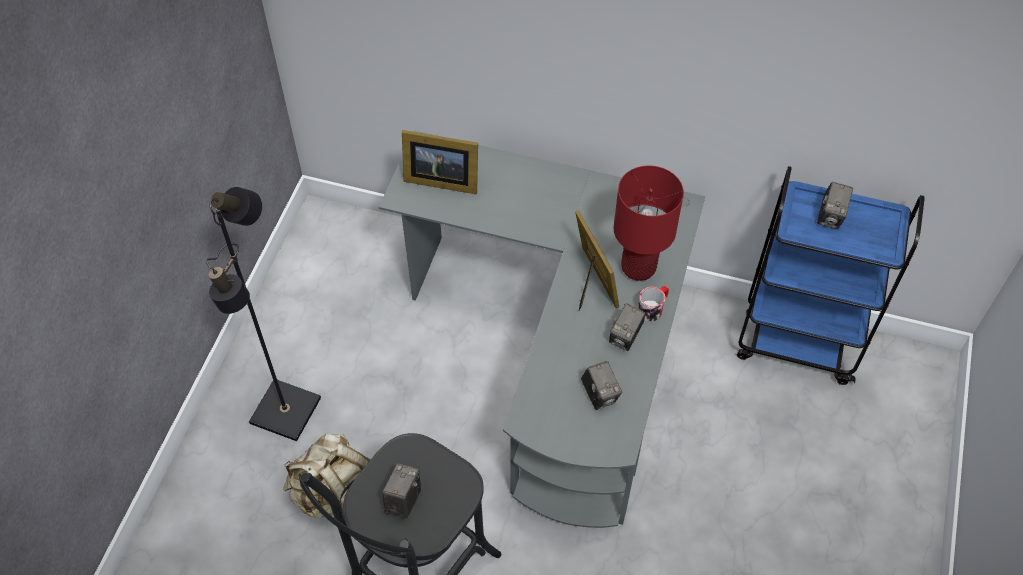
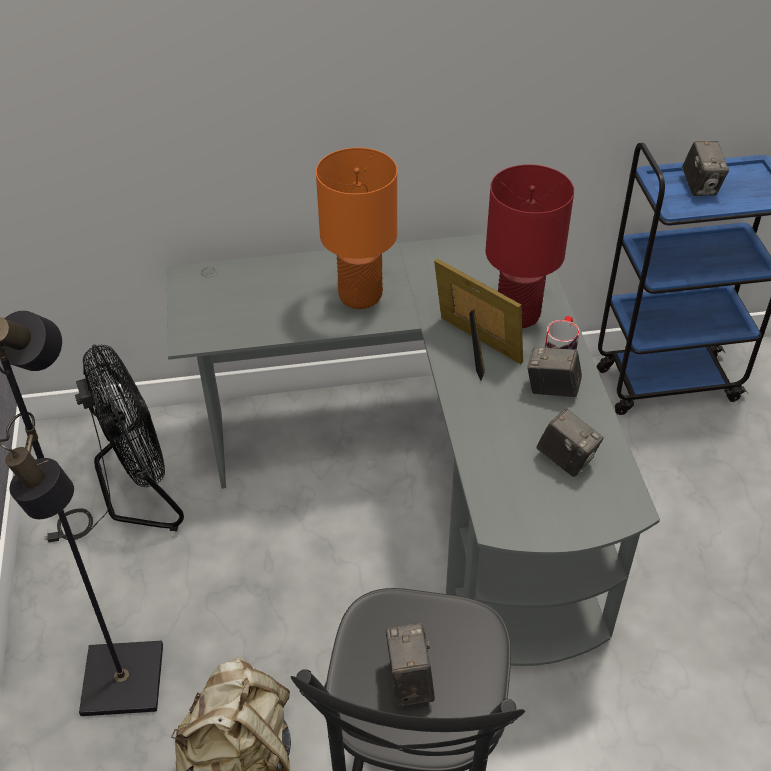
camera: 25 degrees left, 10 degrees down
(349, 273) = (127, 488): none -> black fan
(440, 179) = (228, 304): picture frame -> none
(533, 210) = (360, 300): none -> orange table lamp
(625, 337) = (552, 389): camera -> camera turned 105 degrees clockwise

